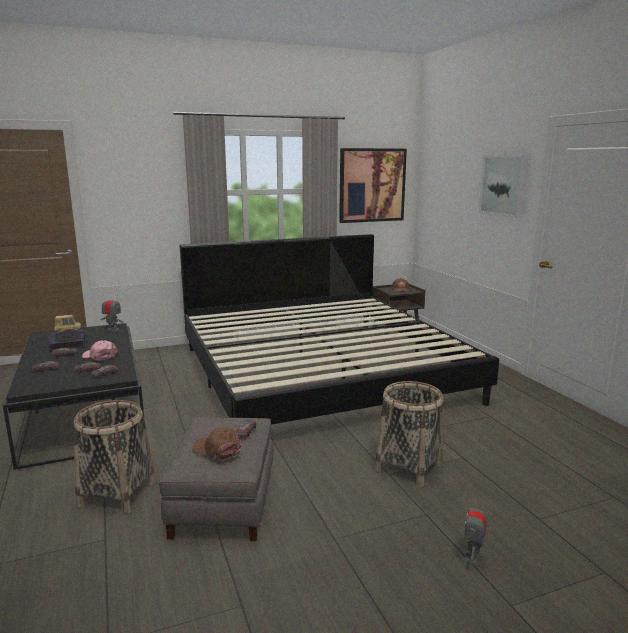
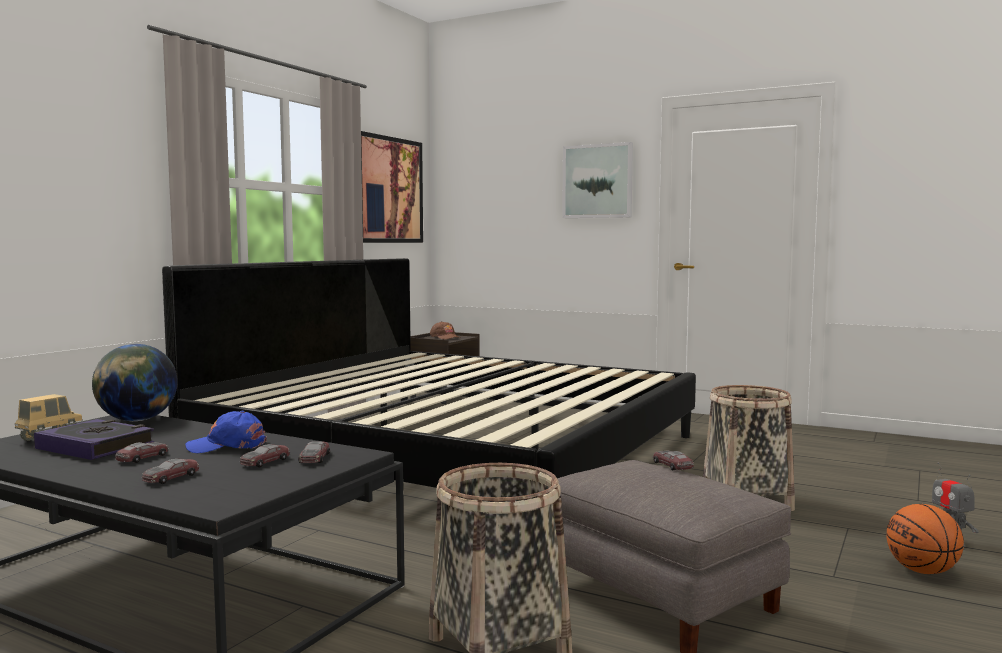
camera: 40 degrees left, 10 degrees down
(100, 356) = (227, 446): pink cap -> blue cap
(113, 330) = (137, 420): toy robot -> globe
(217, 449) = (699, 485): brown cap -> none
(396, 565) = (922, 571): none -> basketball

